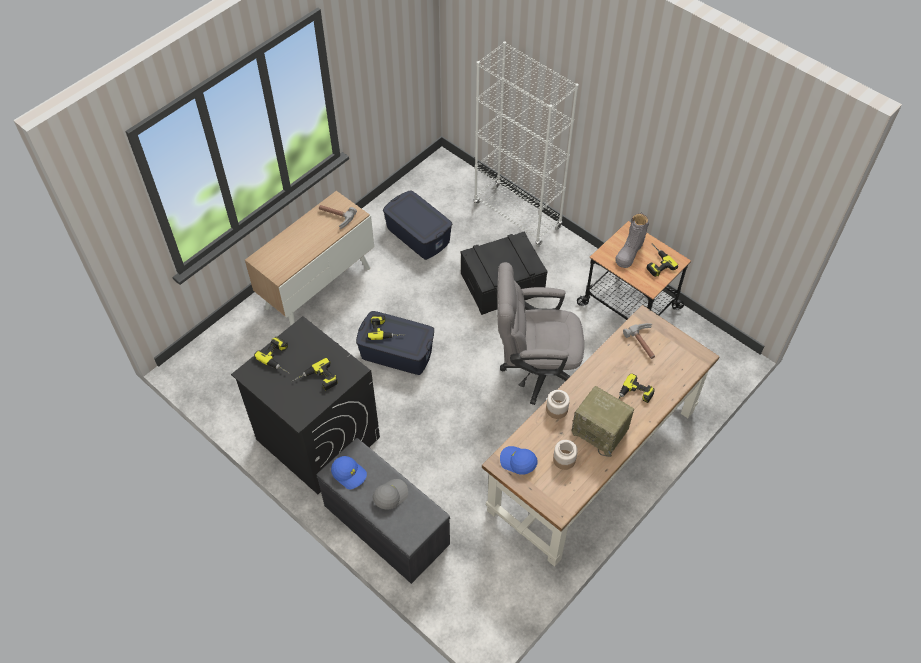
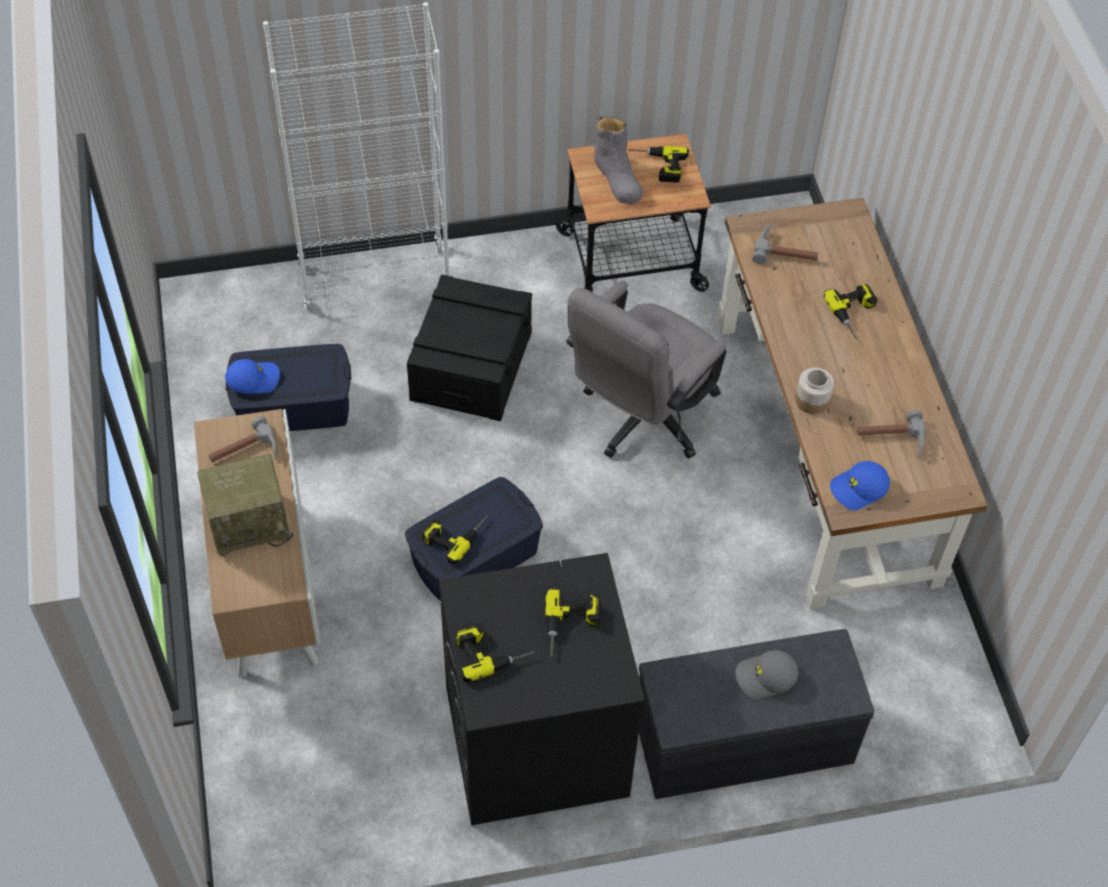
camera: 55 degrees left, 0 degrees up
(349, 473) = (693, 706): blue cap -> blue cap (253, 379)
(390, 495) = (765, 678): grey cap -> grey cap turned 90 degrees counterclockwise
(564, 459) = (891, 440): jar -> hammer
(600, 432) = (880, 378): radio -> radio (250, 523)

